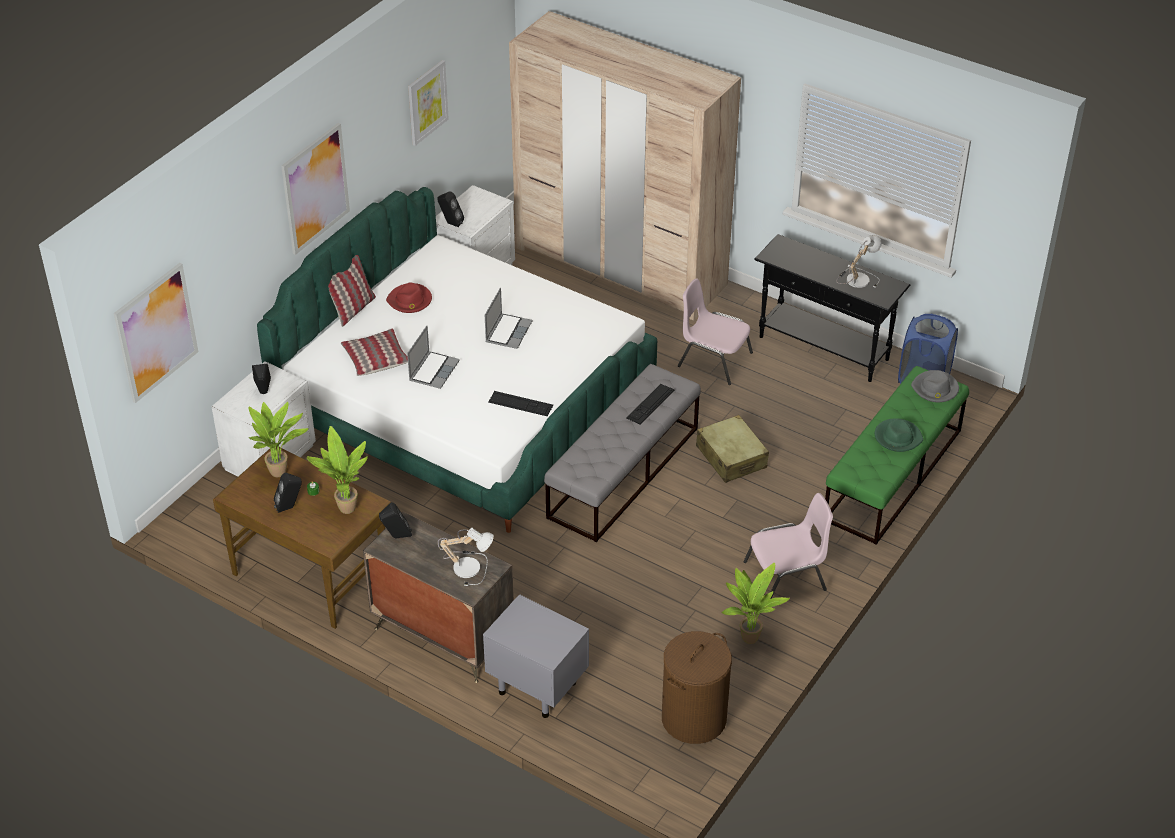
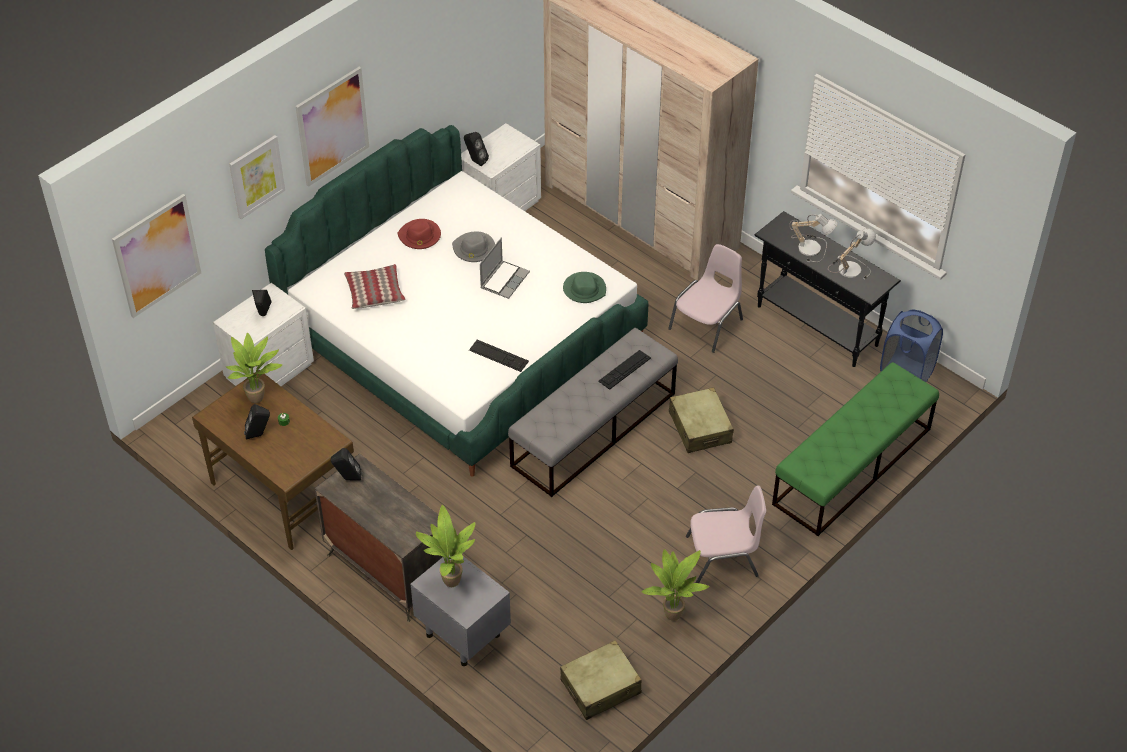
camera: 10 degrees right, 5 degrees up
(344, 509) = (308, 443): potted plant -> potted plant (449, 581)
(353, 309) = (365, 239): pillow -> none
(427, 102) = (459, 46): picture -> picture (256, 176)
(433, 370) = (425, 311): laptop -> none
(469, 566) = (407, 517): table lamp -> table lamp (811, 247)
(693, 718) = (601, 687): brown laundry basket -> beige suitcase
(713, 359) = (707, 324): pink chair -> pink chair turned 90 degrees clockwise
(897, 437) = (854, 435): green hat -> green hat (584, 289)
(935, 389) = (904, 389): grey hat -> grey hat (474, 249)

